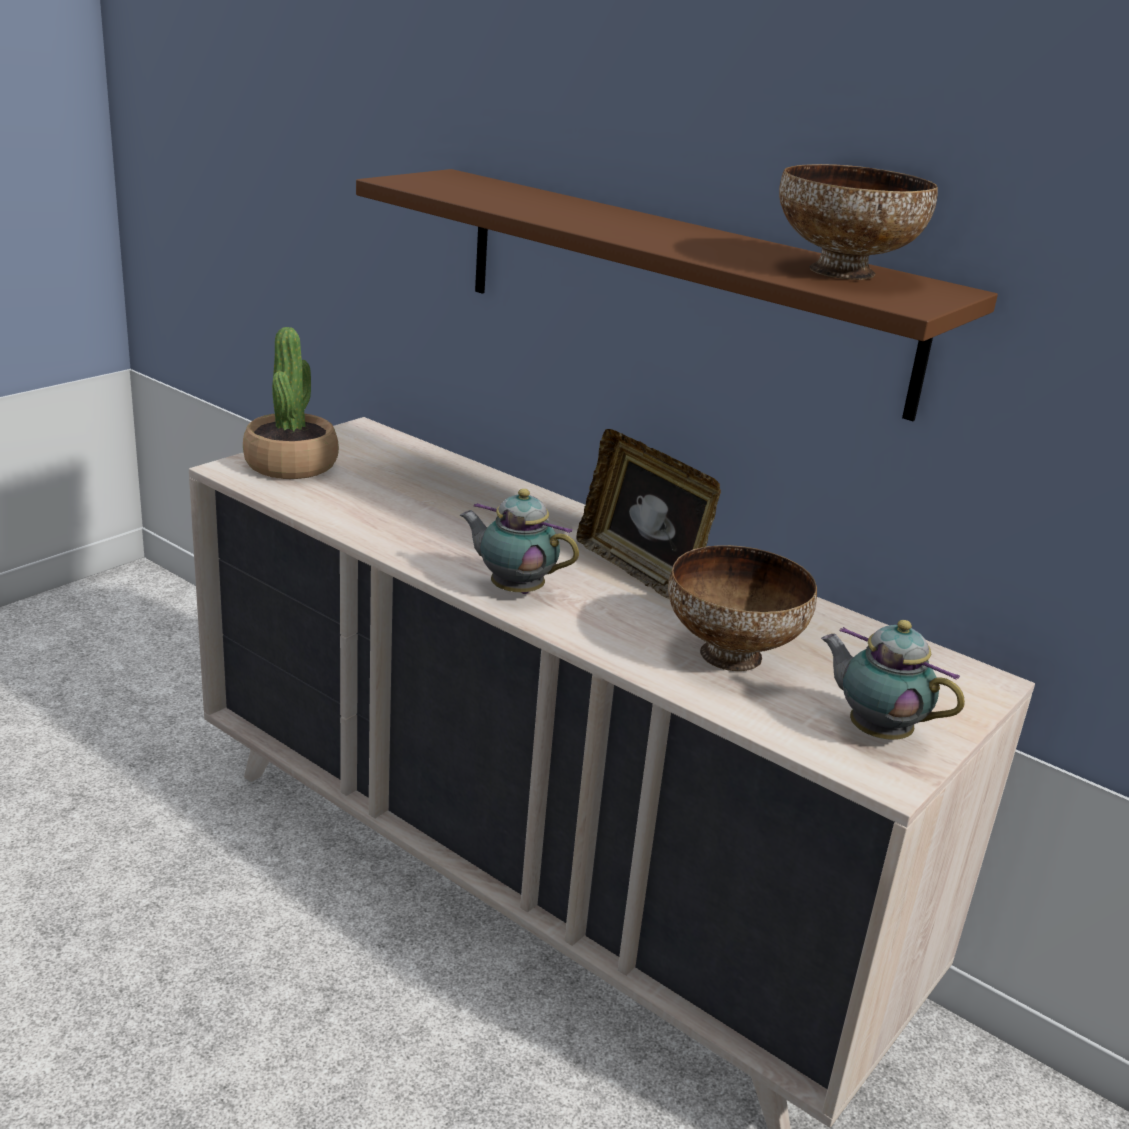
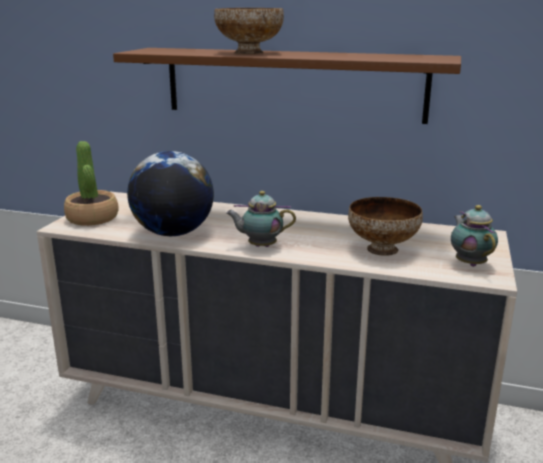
camera: 20 degrees left, 5 degrees down
(392, 526) = (173, 233): none -> globe
(641, 571) = (309, 226): picture frame -> none
(844, 272) = (394, 56): bowl -> bowl (250, 52)
(875, 731) = (469, 263): teapot -> teapot turned 60 degrees clockwise

